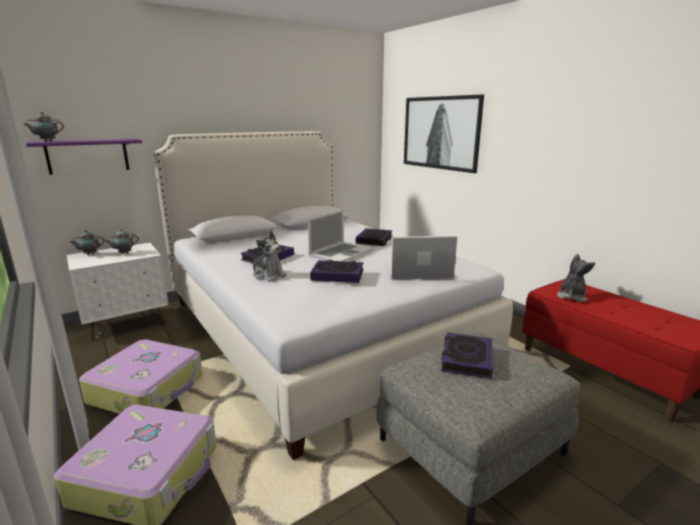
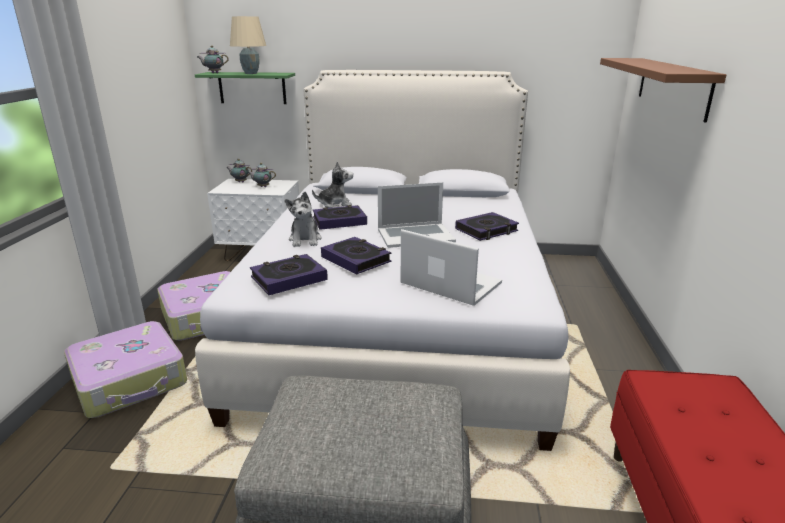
camera: 40 degrees right, 5 degrees up
(88, 156) = (252, 88): purple shelf -> green shelf
(94, 140) = (251, 73): none -> beige table lamp
(440, 133) = (672, 86): picture -> brown shelf
(466, 359) = (366, 406): book -> book (289, 279)
(571, 297) = (683, 404): plush toy -> plush toy (335, 204)

